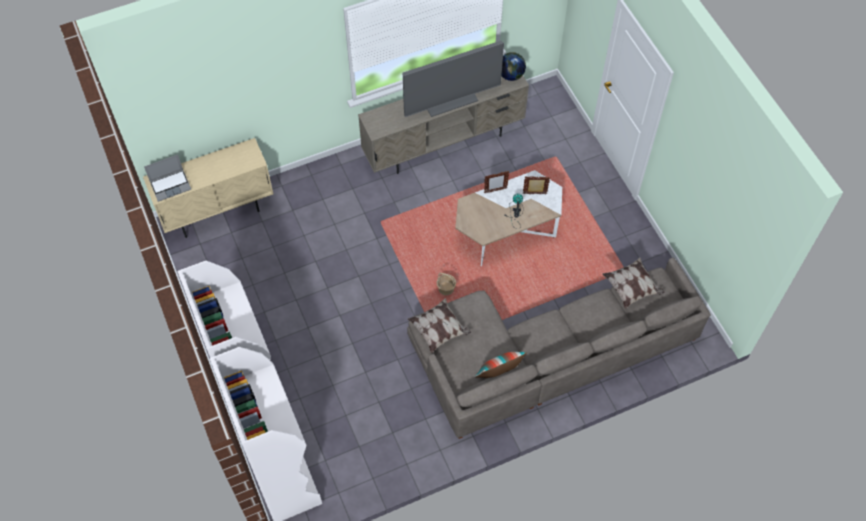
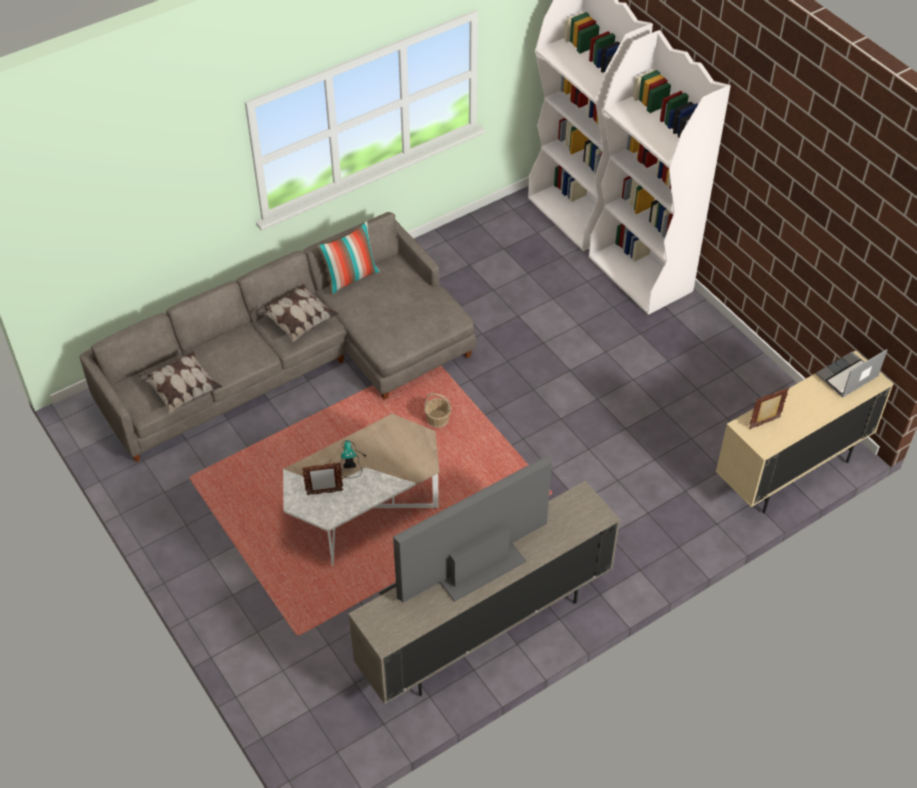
camera: 170 degrees right, 10 degrees down
(439, 330) = (431, 309): pillow -> pillow (298, 321)
(495, 190) = (385, 489): picture frame -> picture frame (764, 423)
(511, 75) = (381, 626): globe -> none

